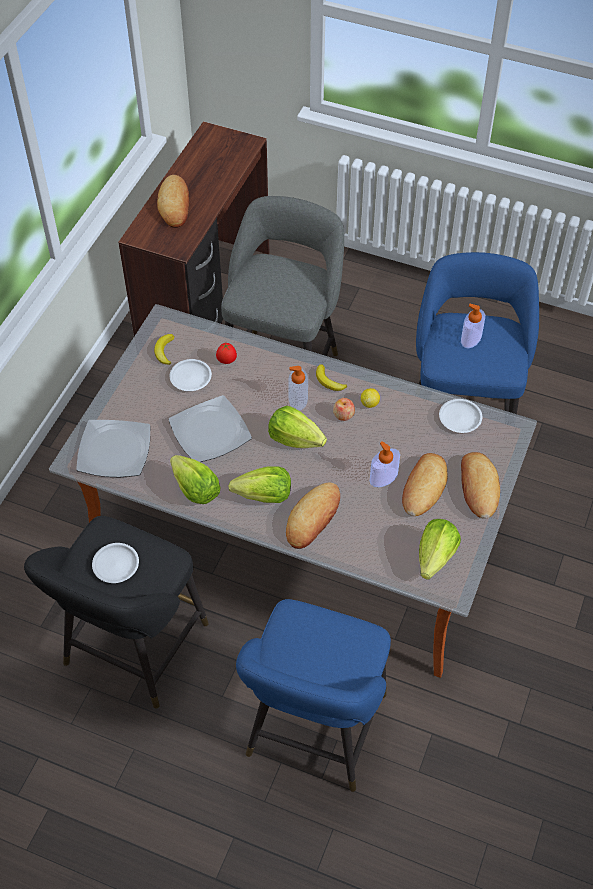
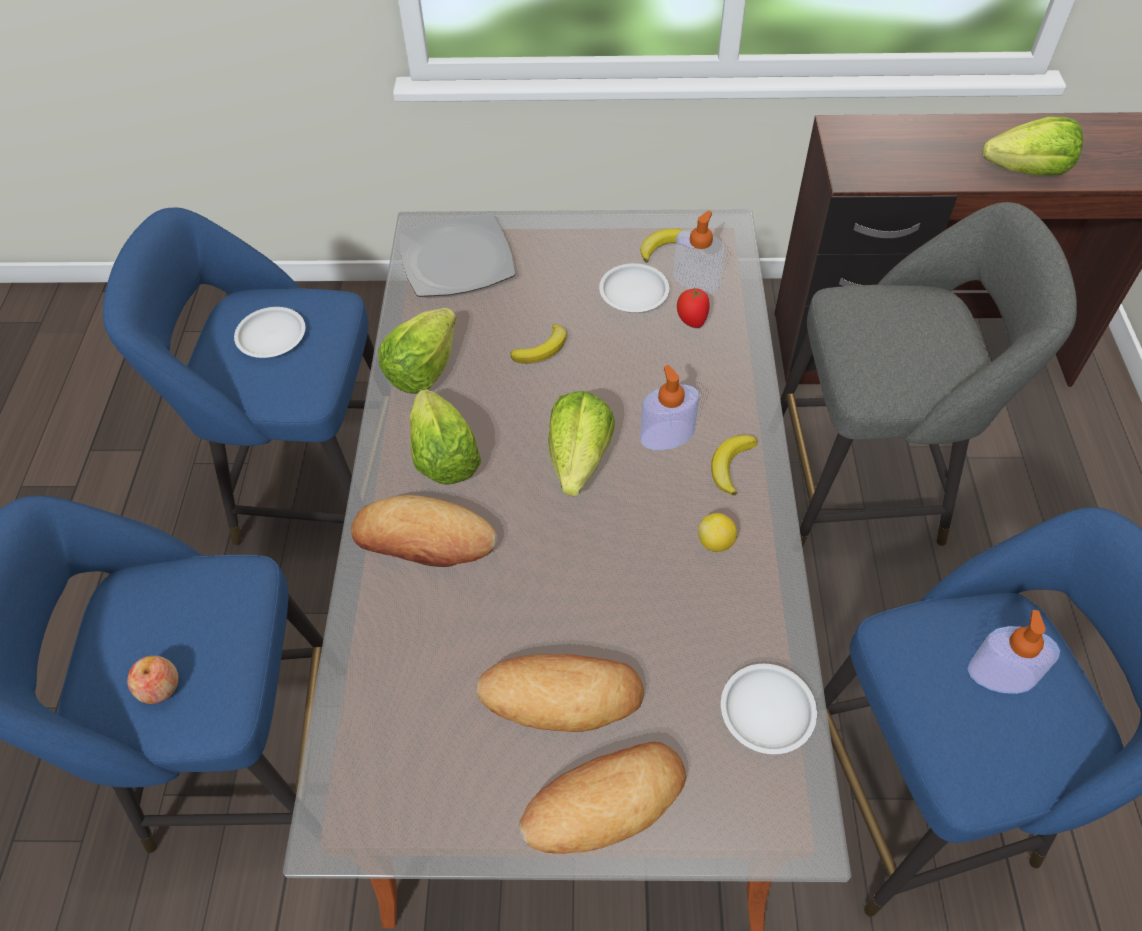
camera: 70 degrees right, 0 degrees up
(132, 650) = (312, 484): black stool -> blue stool
(175, 205) = (937, 142): bread -> none
(210, 431) = (542, 349): plate -> banana
(343, 415) = (668, 511): apple -> apple (160, 687)
(383, 477) = (557, 618): soap dispenser -> soap dispenser (696, 281)
(435, 557) = (403, 768): lettuce -> lettuce (1027, 171)

